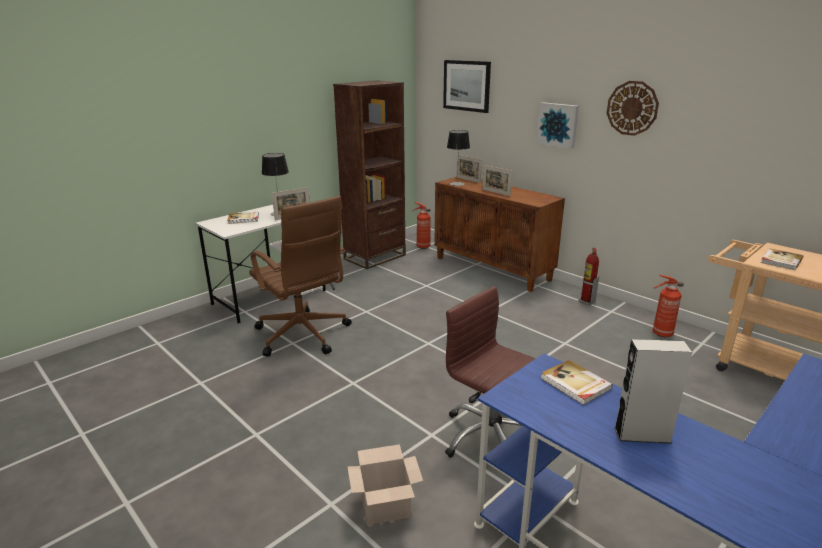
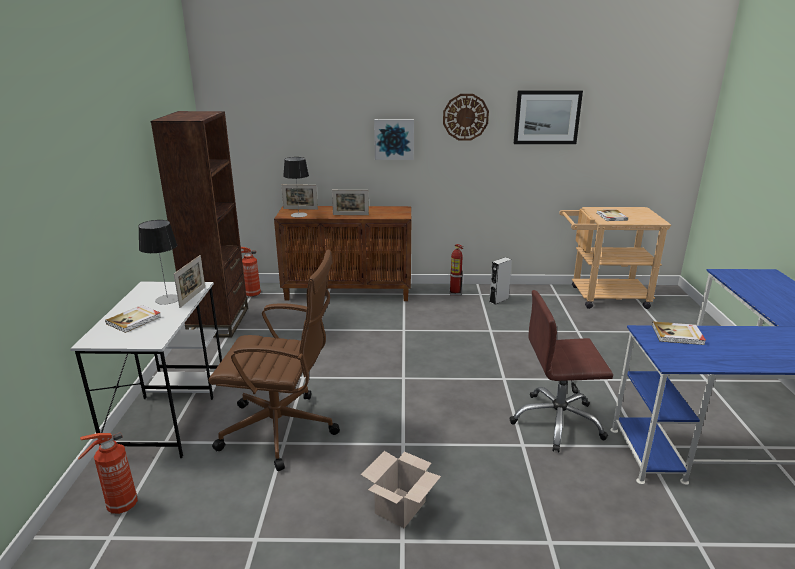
camera: 45 degrees left, 0 degrees up
(384, 507) = (582, 515): cardboard box -> cardboard box (400, 508)
(466, 85) = (276, 108): picture -> picture (547, 117)
(642, 435) = (752, 346): grey speaker -> grey speaker (498, 300)
(661, 334) = (529, 298): fire extinguisher -> fire extinguisher (120, 506)

